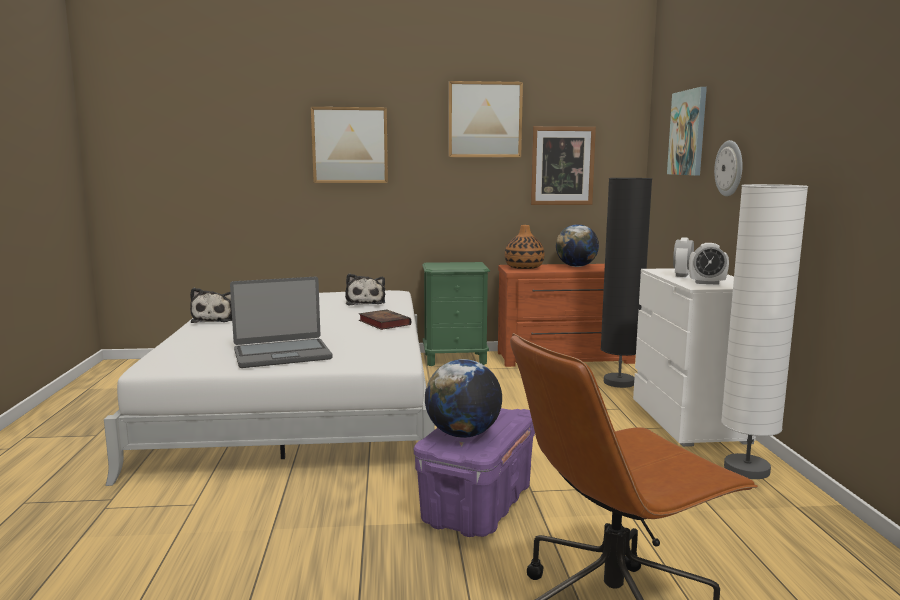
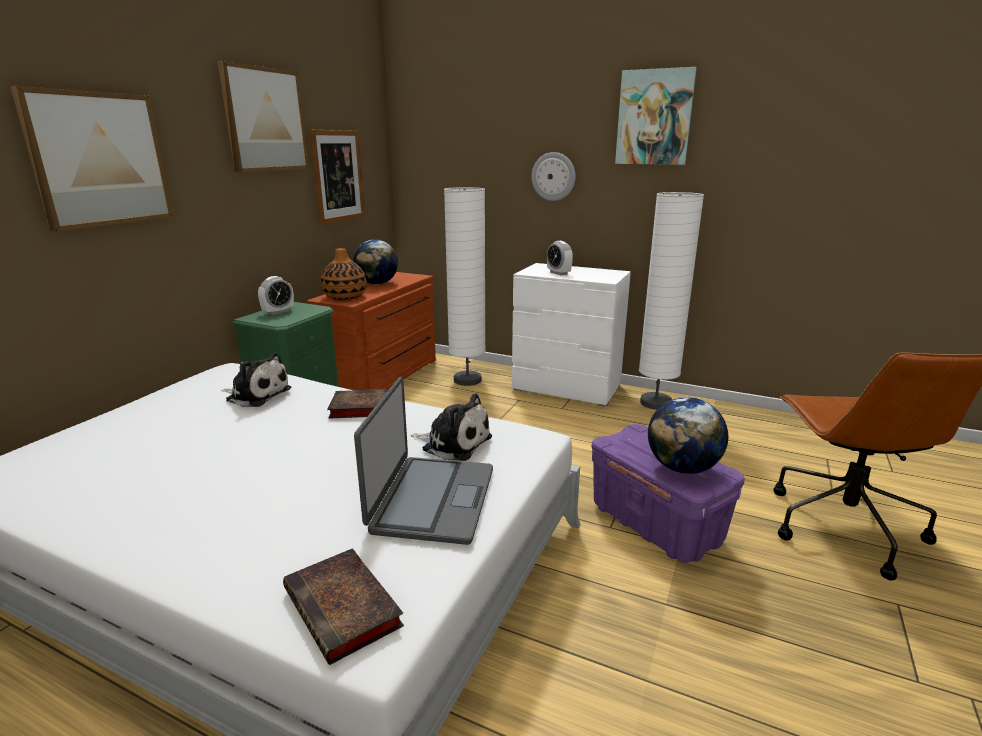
camera: 60 degrees left, 10 degrees up
(171, 359) = (345, 610): none -> book
(216, 319) = (128, 523): plush toy -> plush toy (453, 443)
(619, 382) = (467, 380): black floor lamp -> white floor lamp
(688, 133) = (475, 141): picture -> picture (654, 117)
(707, 283) = (597, 276): alarm clock -> alarm clock (278, 312)

